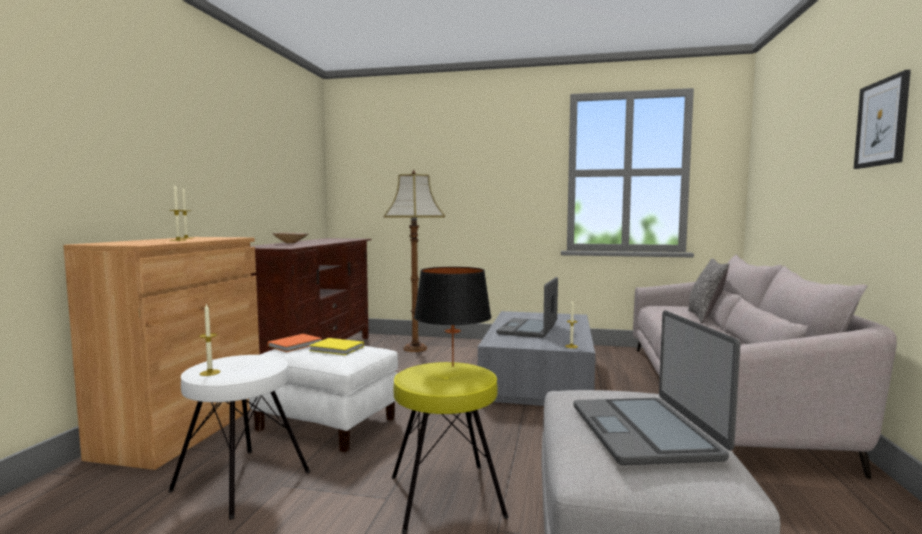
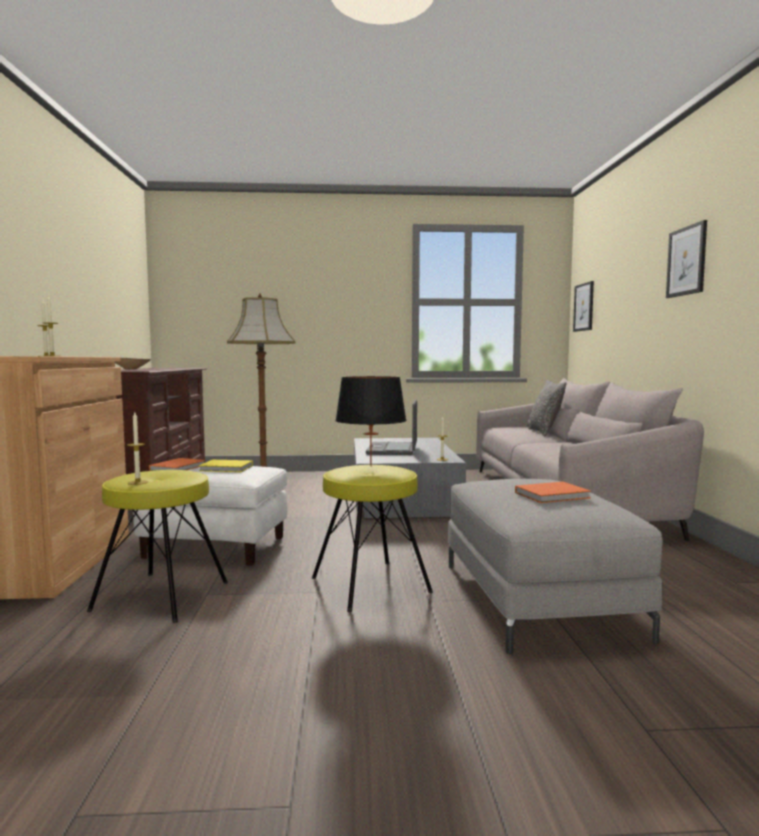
camera: 15 degrees left, 0 degrees up
(241, 480) = (161, 595): white stool -> yellow stool
(645, 431) = (554, 495): laptop -> orange book
(762, 176) = (584, 307): none -> picture

